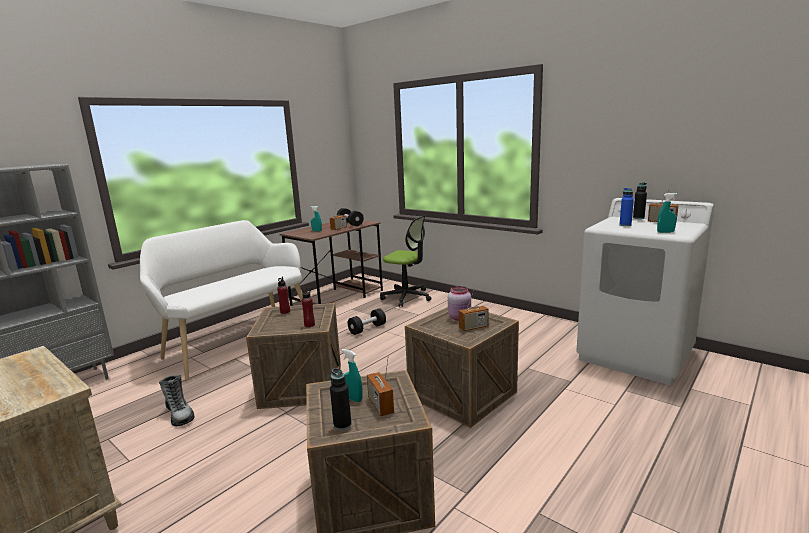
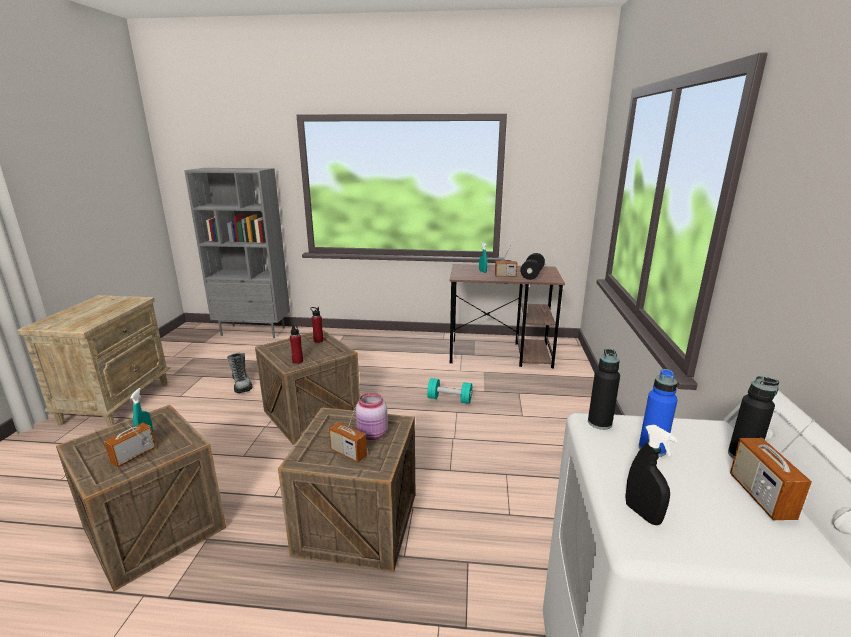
camera: 55 degrees right, 5 degrees up
(179, 414) = (241, 384): boot -> boot turned 45 degrees counterclockwise
(236, 341) = (363, 351): white bench -> none
(342, 425) = (93, 448): black bottle -> black bottle (599, 423)
(367, 329) = (449, 399): black dumbbell -> turquoise dumbbell
(407, 297) = (557, 389): office chair -> none
(665, 232) = (642, 514): turquoise spray bottle -> black spray bottle

